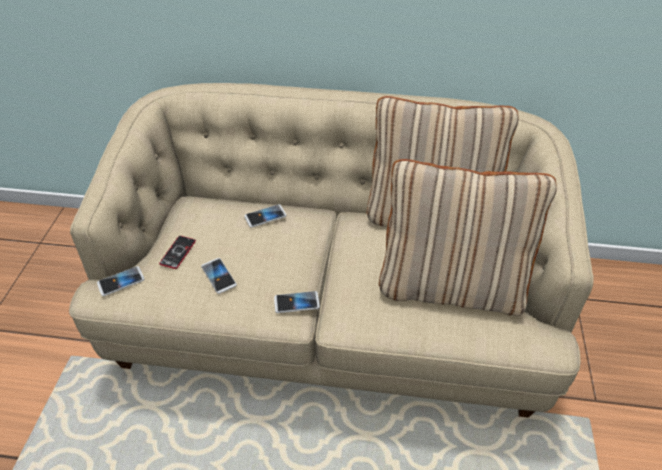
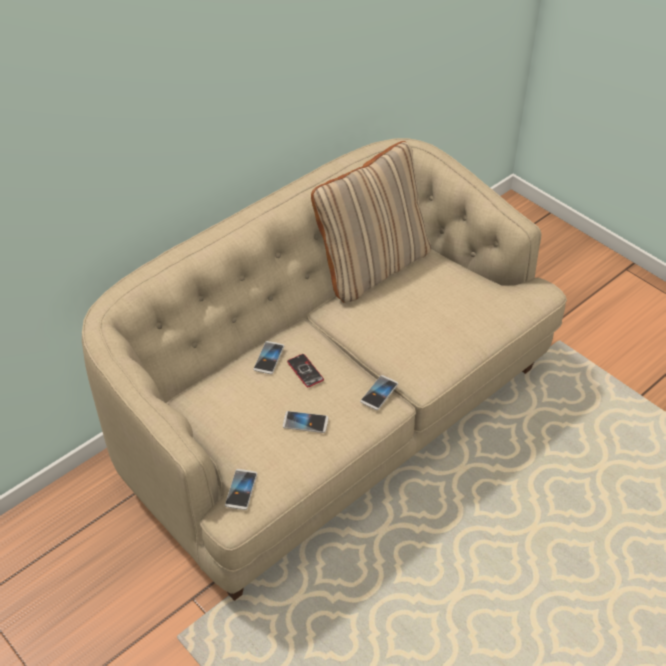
camera: 50 degrees left, 0 degrees up
(178, 252) = (249, 435): phone -> phone (305, 371)
(450, 285) = (451, 302): beige pillow -> none

